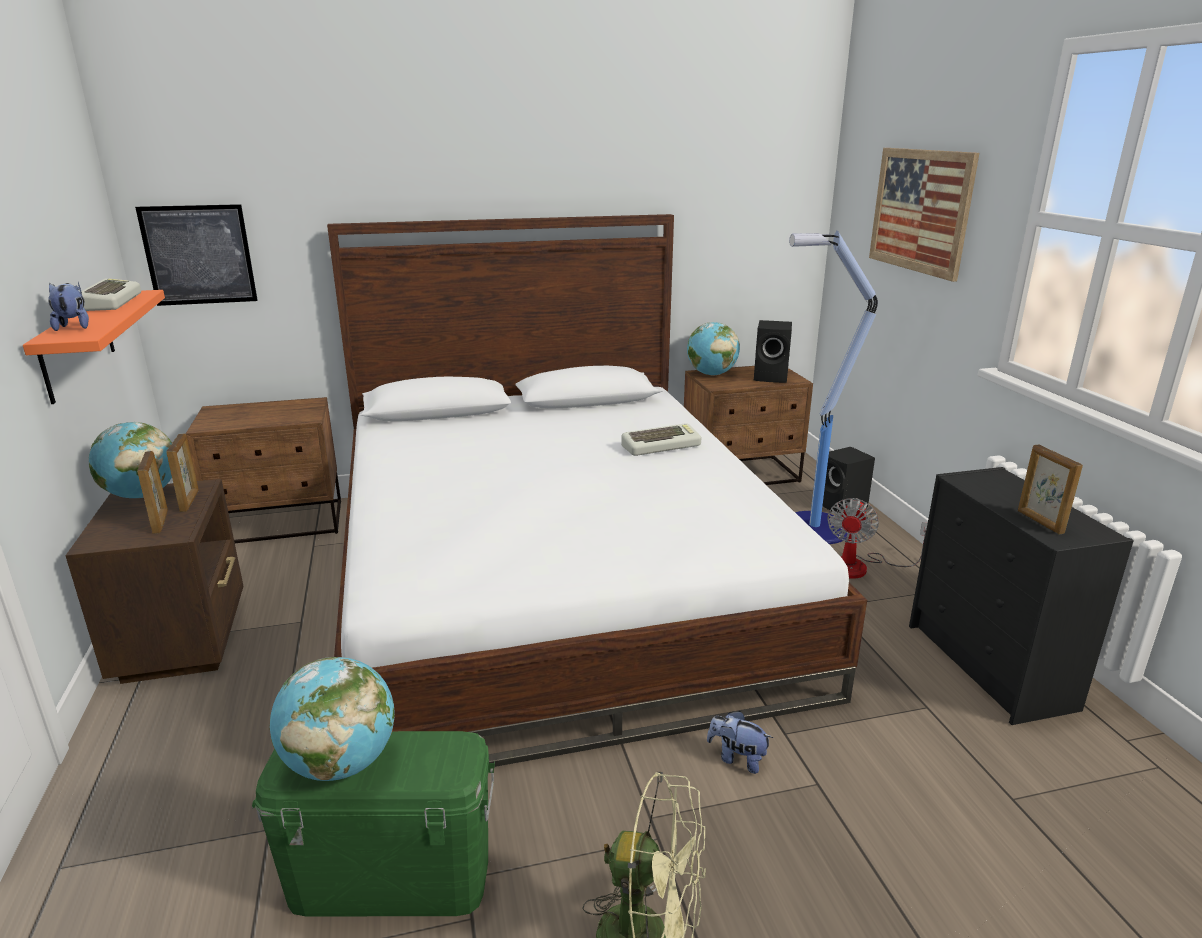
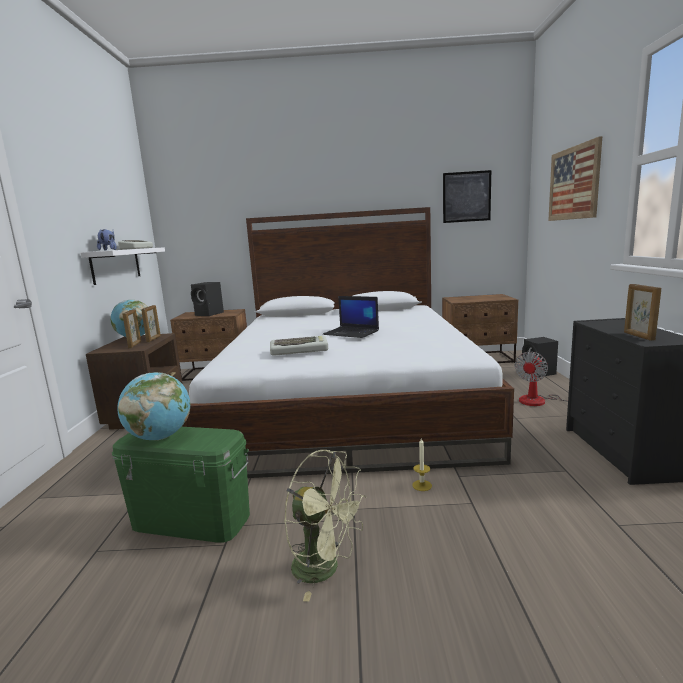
camera: 15 degrees right, 10 degrees down
(77, 345) = (116, 265): orange shelf -> white shelf
(199, 255) = (187, 236): picture -> picture (466, 197)
(577, 480) = (352, 333): none -> laptop
(661, 445) = (410, 322): keyboard -> keyboard (299, 350)
(711, 374) = (456, 298): globe -> none
(737, 758) = (422, 485): plush toy -> candle
(772, 377) = (493, 298): black speaker -> black speaker (210, 314)
(813, 529) = (515, 383): floor lamp -> none

